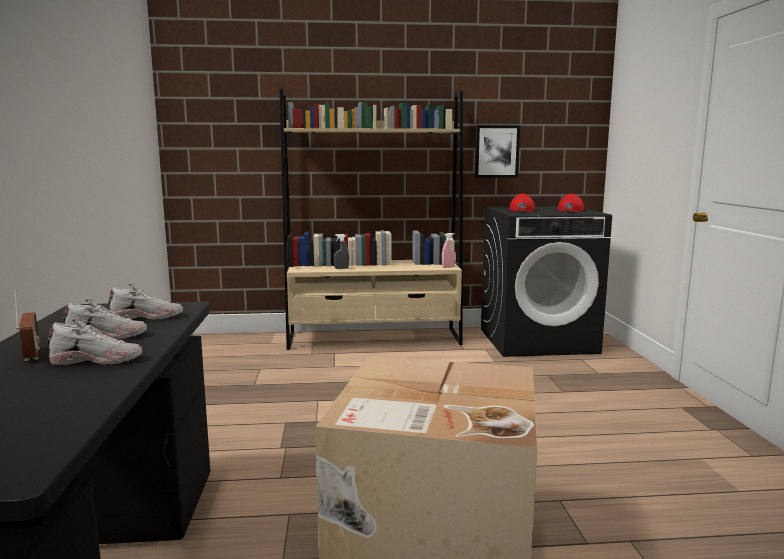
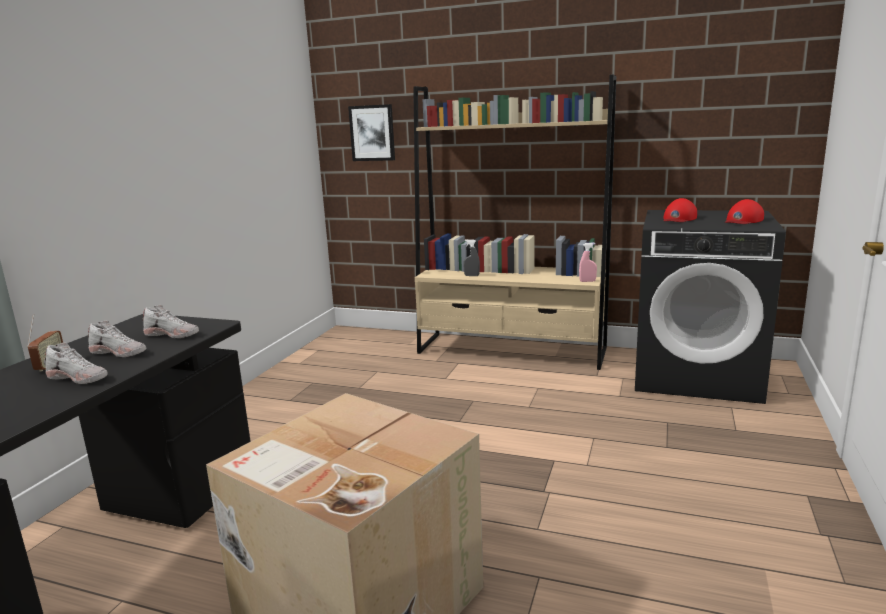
camera: 25 degrees right, 5 degrees up
(496, 151) = (667, 143): picture -> picture (372, 133)

